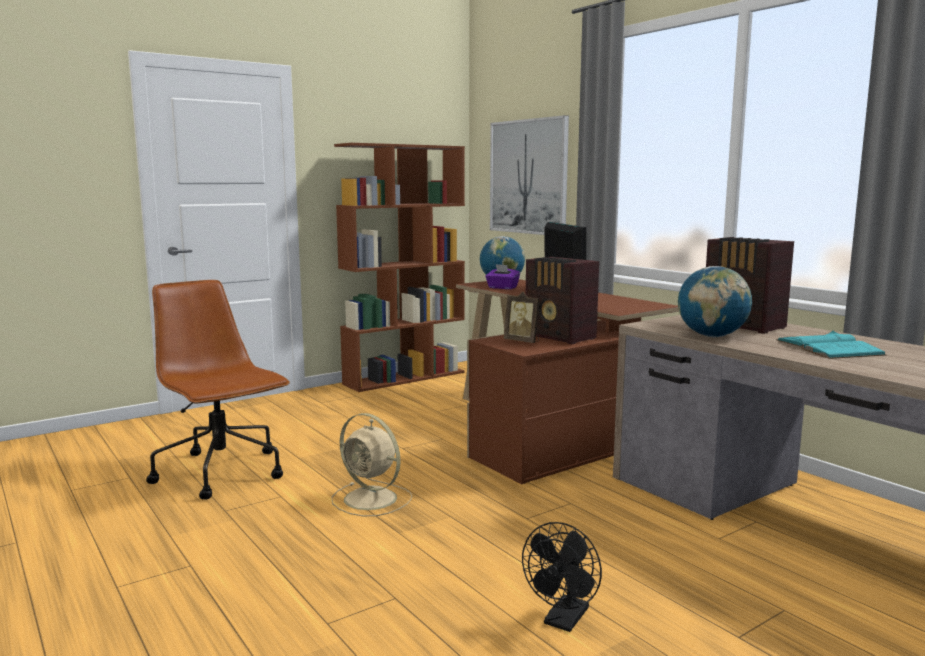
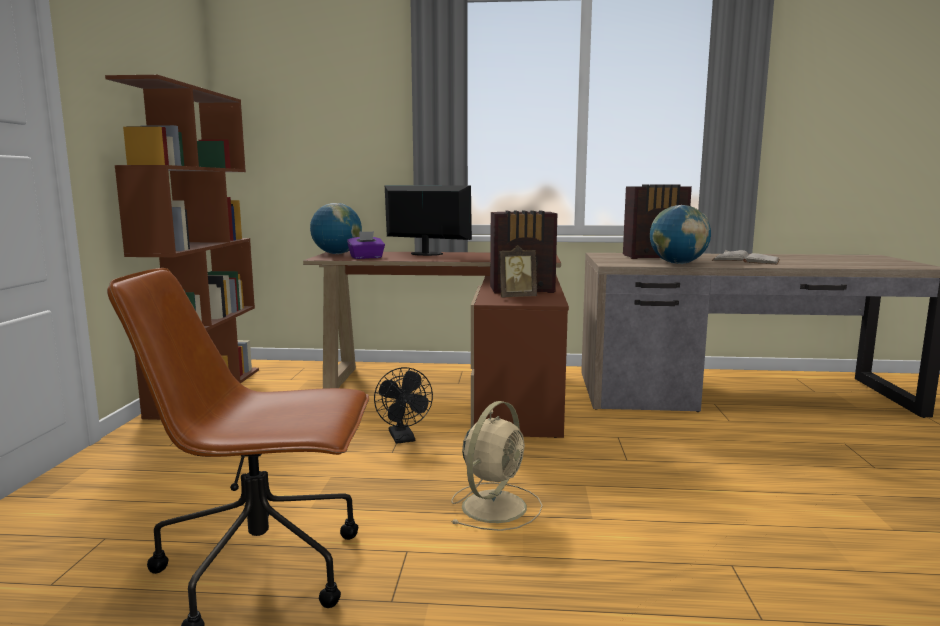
camera: 50 degrees left, 0 degrees up
(372, 499) = (495, 505): beige fan -> beige fan turned 45 degrees counterclockwise
(528, 177) = (323, 139): picture -> none
(563, 621) = (822, 510): black fan -> black fan (403, 439)
(828, 347) = (746, 260): turquoise book -> white book

